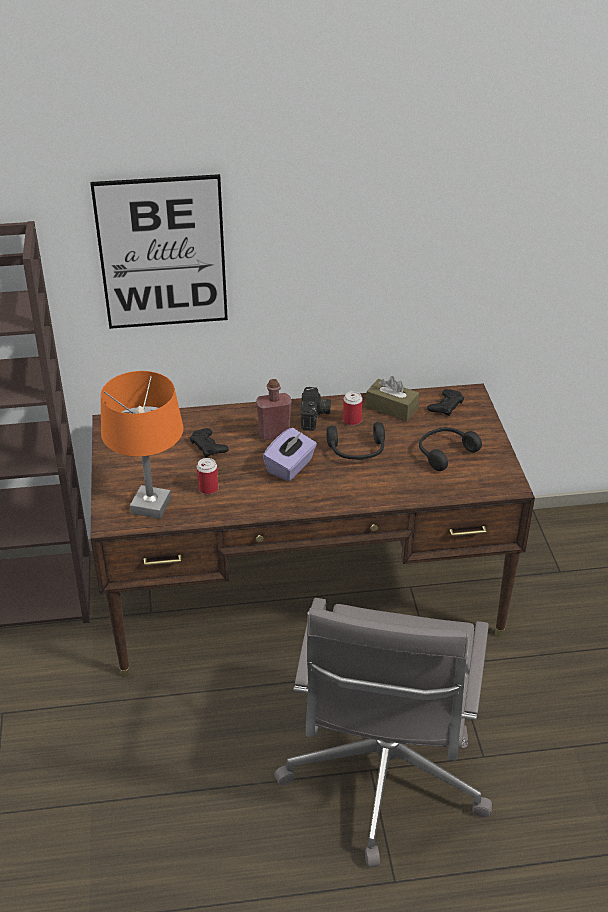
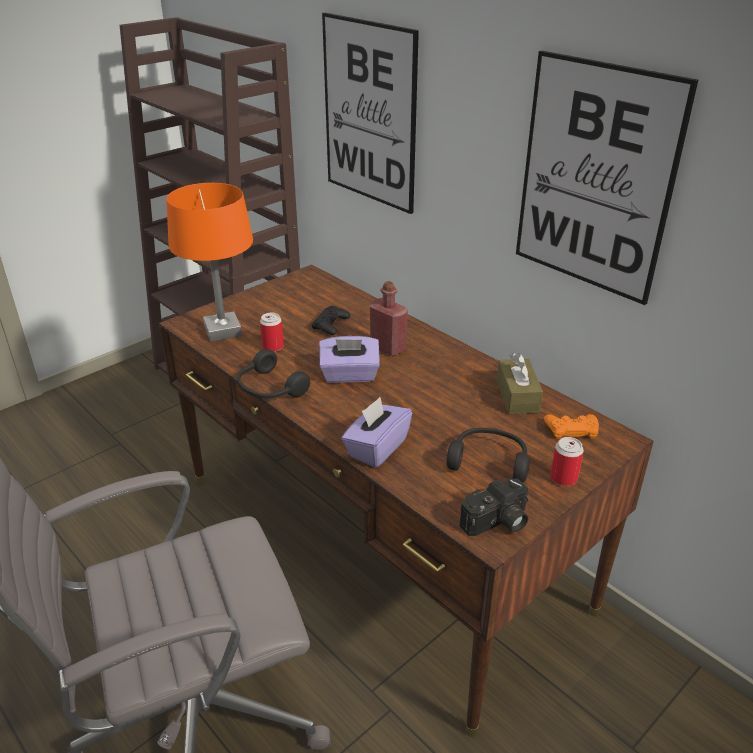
camera: 55 degrees right, 5 degrees down
(315, 416) = (441, 358): camera -> camera (497, 523)
(352, 420) = (464, 381): can -> can (563, 478)
(357, 451) = (419, 403): black headphones -> black headphones (269, 389)
(388, 492) = (376, 448): none -> purple tissue box
(407, 235) = (595, 178): none -> picture
(445, 406) = (571, 429): black game controller -> orange game controller

